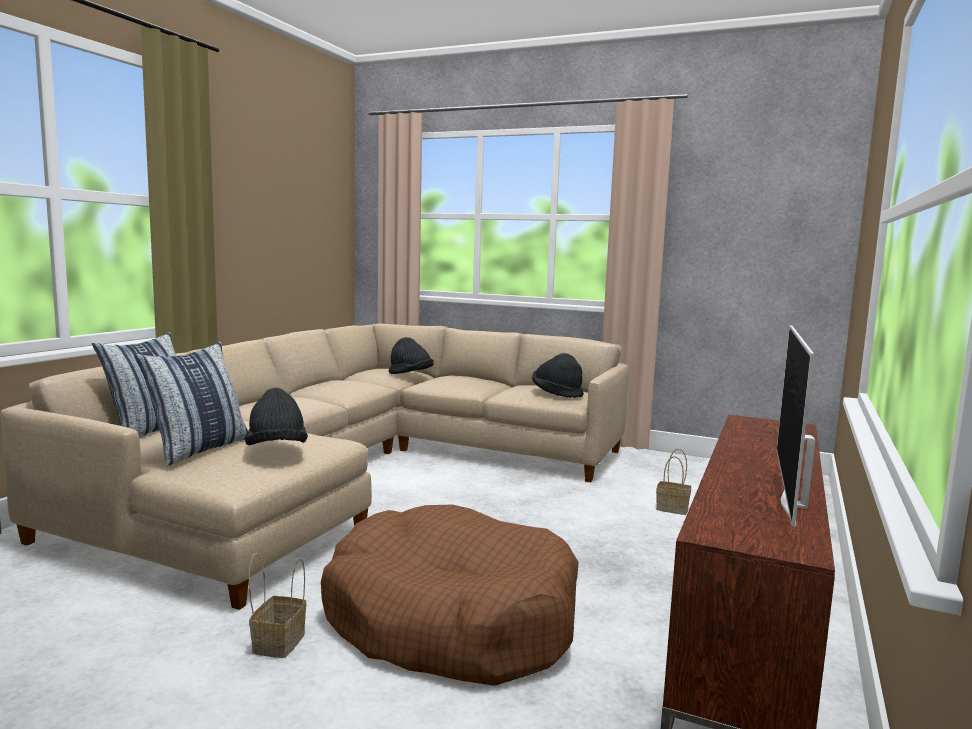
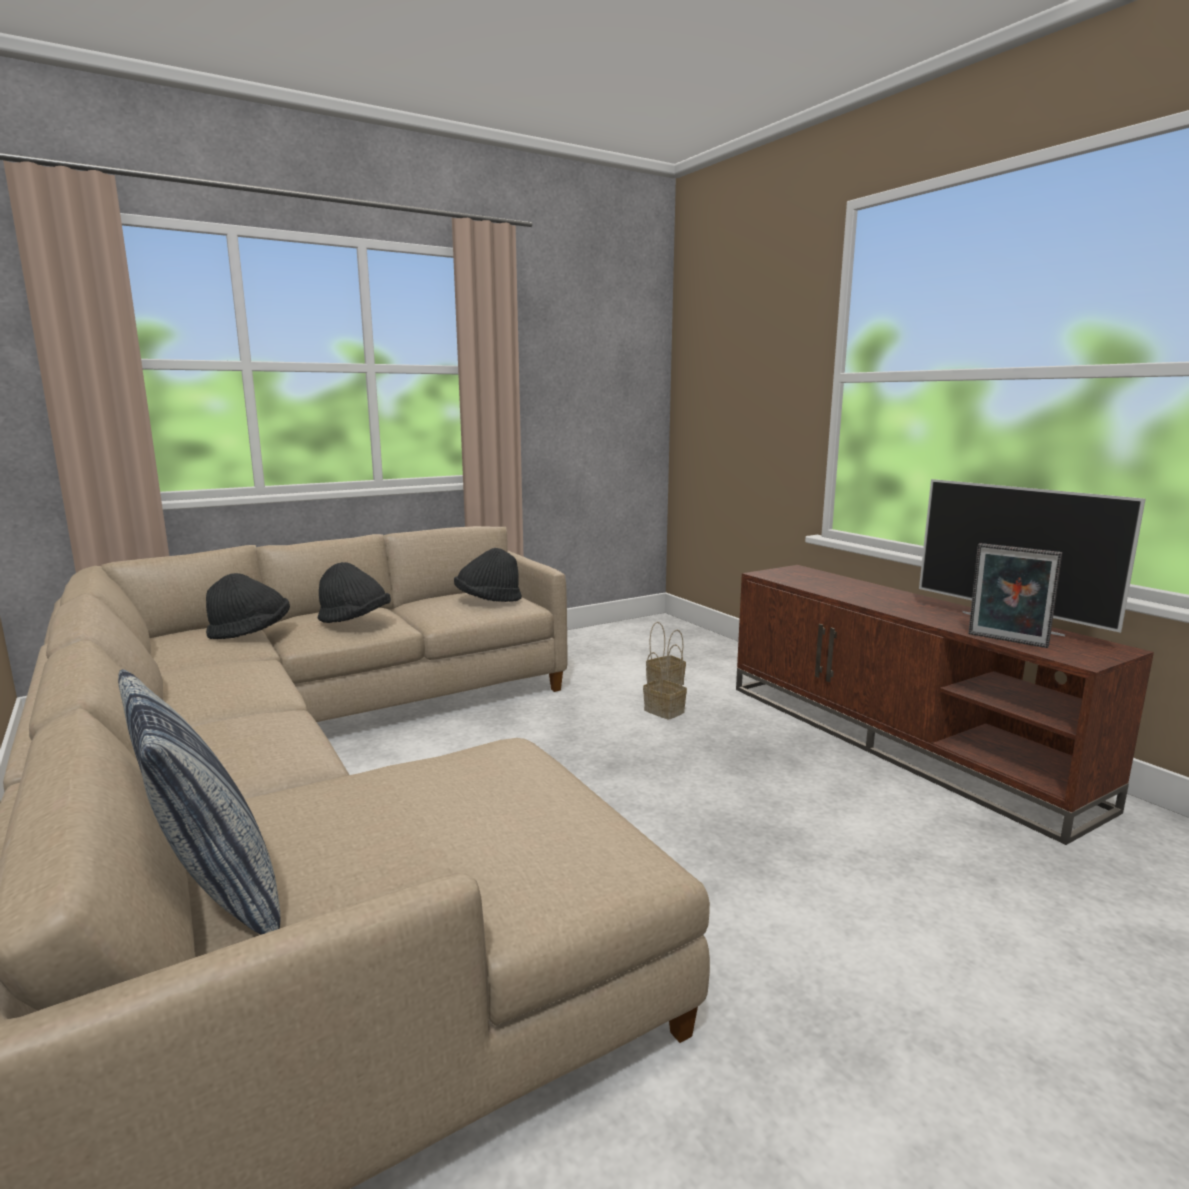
camera: 55 degrees left, 5 degrees up
(199, 449) = (446, 857): pillow -> none
(276, 450) = (530, 792): black hat -> black hat (355, 621)
(279, 641) = (807, 1017): basket -> basket (662, 711)
(450, 619) = (817, 871): brown dog bed -> none
(712, 503) = (1006, 641): none -> picture frame

